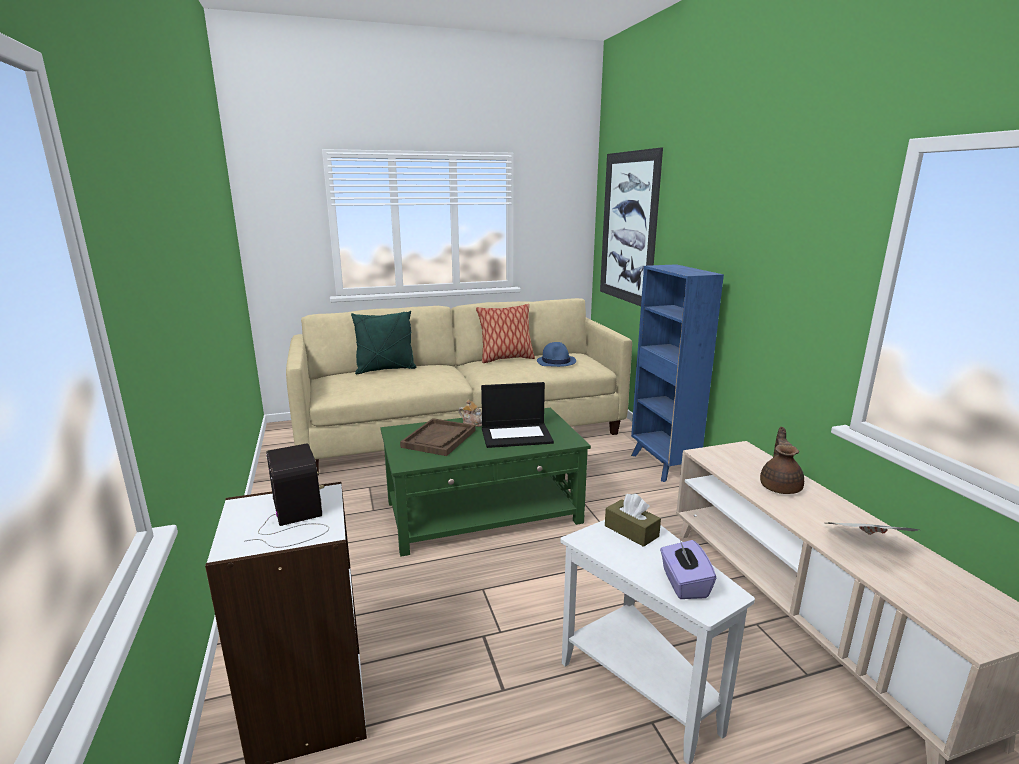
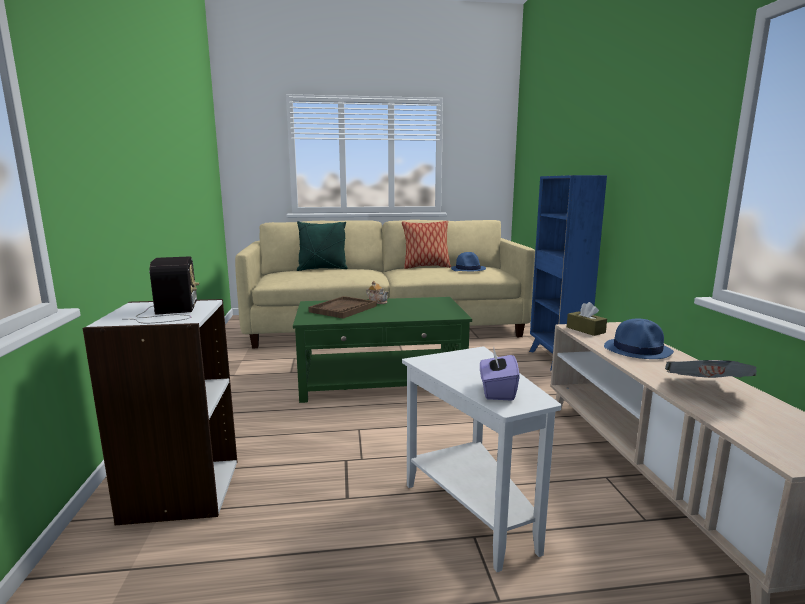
camera: 10 degrees right, 5 degrees down
(517, 435) = (410, 310): laptop -> none
(628, 228) = (538, 156): picture -> none
(631, 531) = (468, 359): brown tissue box -> brown tissue box (585, 330)
(780, 486) = (638, 350): brown teapot -> blue hat

